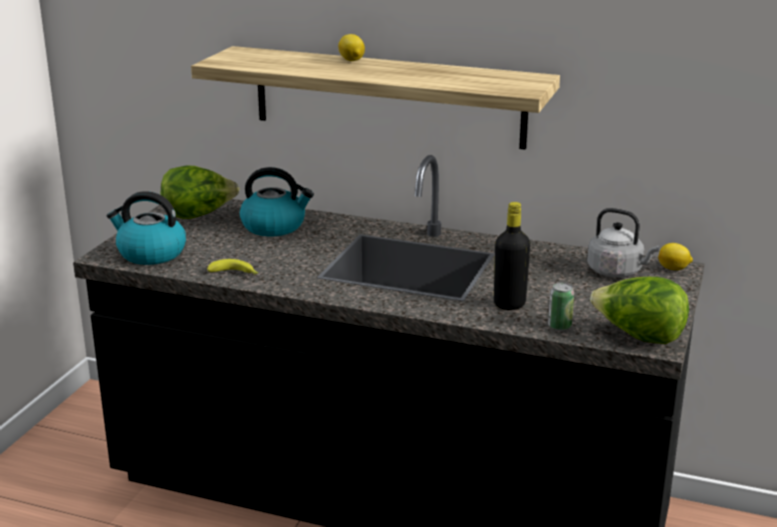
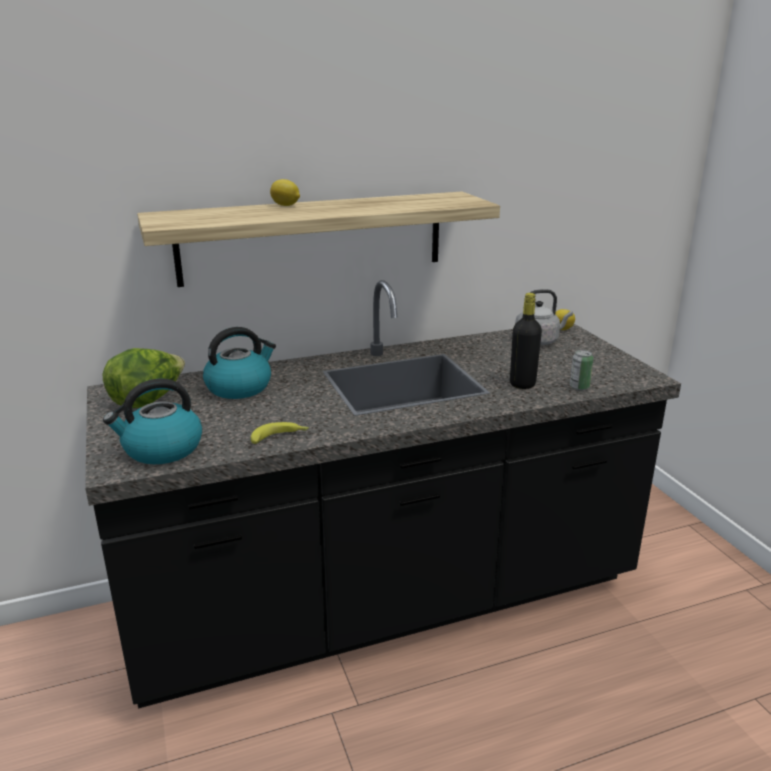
camera: 40 degrees left, 0 degrees up
(638, 337) = (631, 376): lettuce -> none

